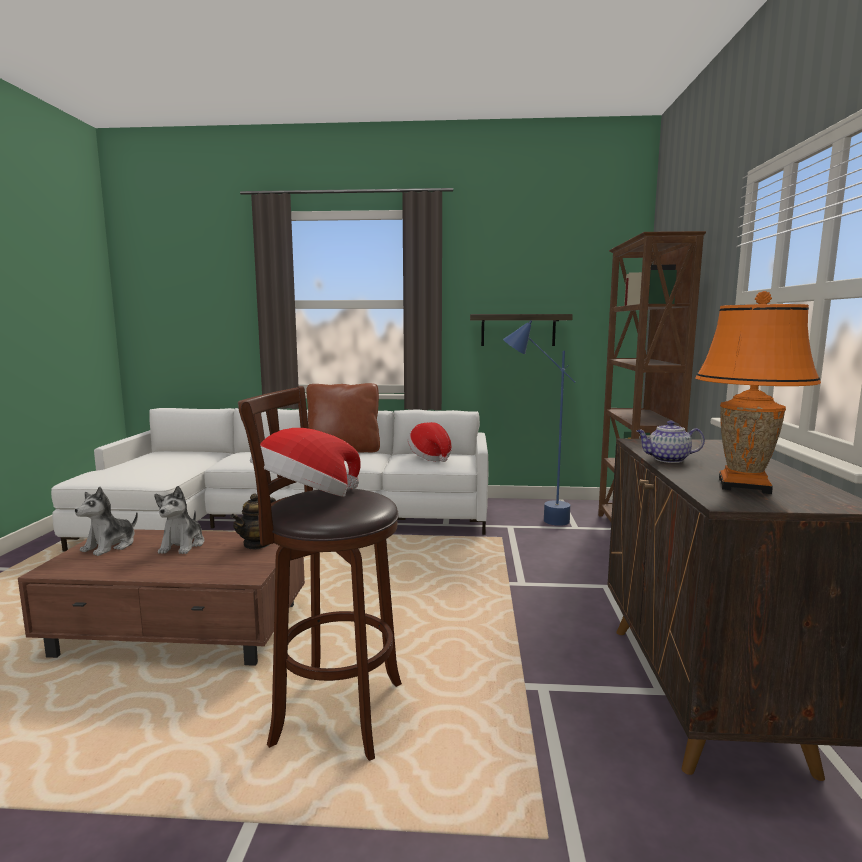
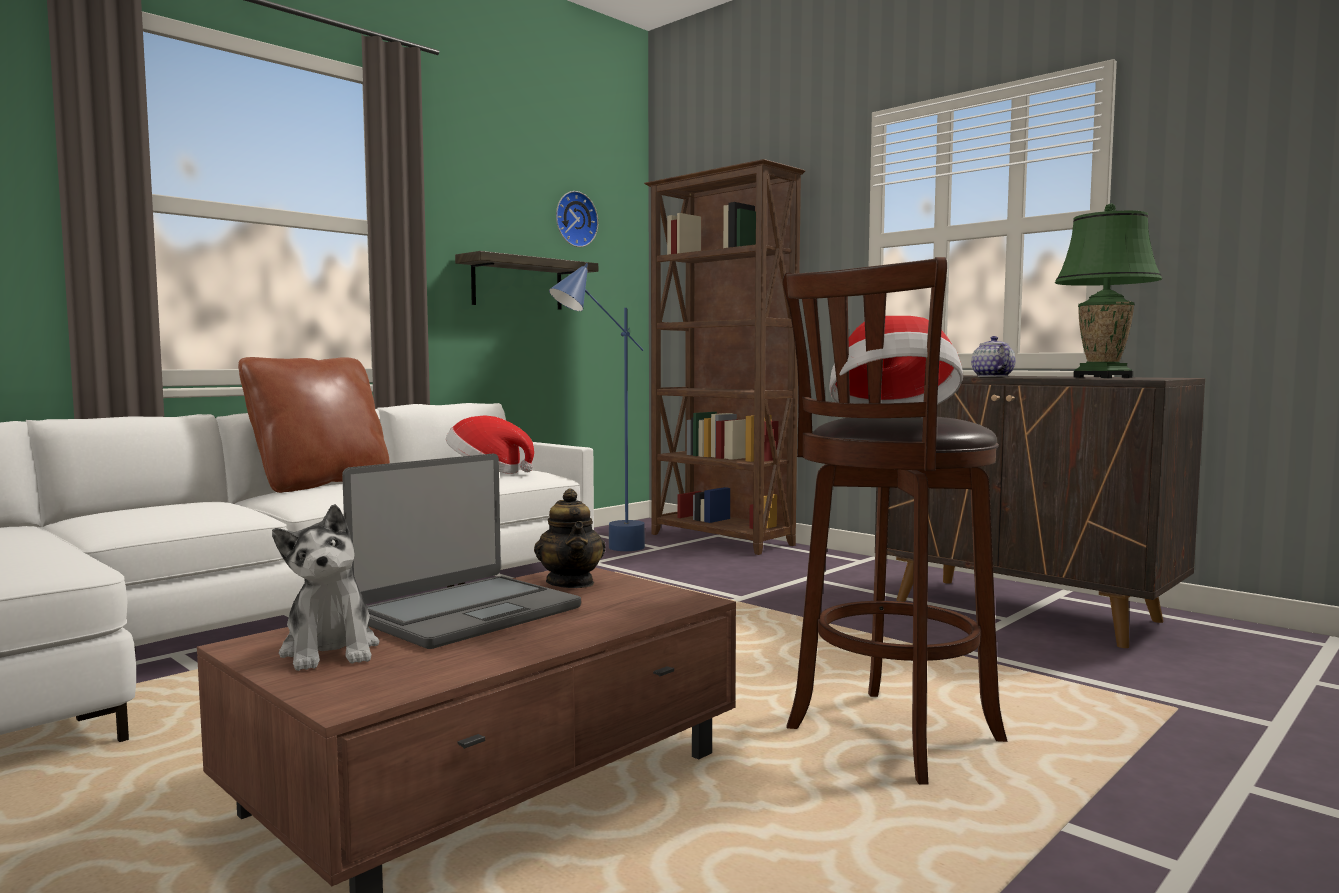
camera: 50 degrees left, 5 degrees down
(183, 545) = (465, 613): plush toy -> laptop
(571, 280) = (574, 219): none -> wall clock
(667, 460) = (991, 376): teapot -> teapot turned 135 degrees clockwise
(743, 486) = (1102, 377): orange table lamp -> green table lamp

